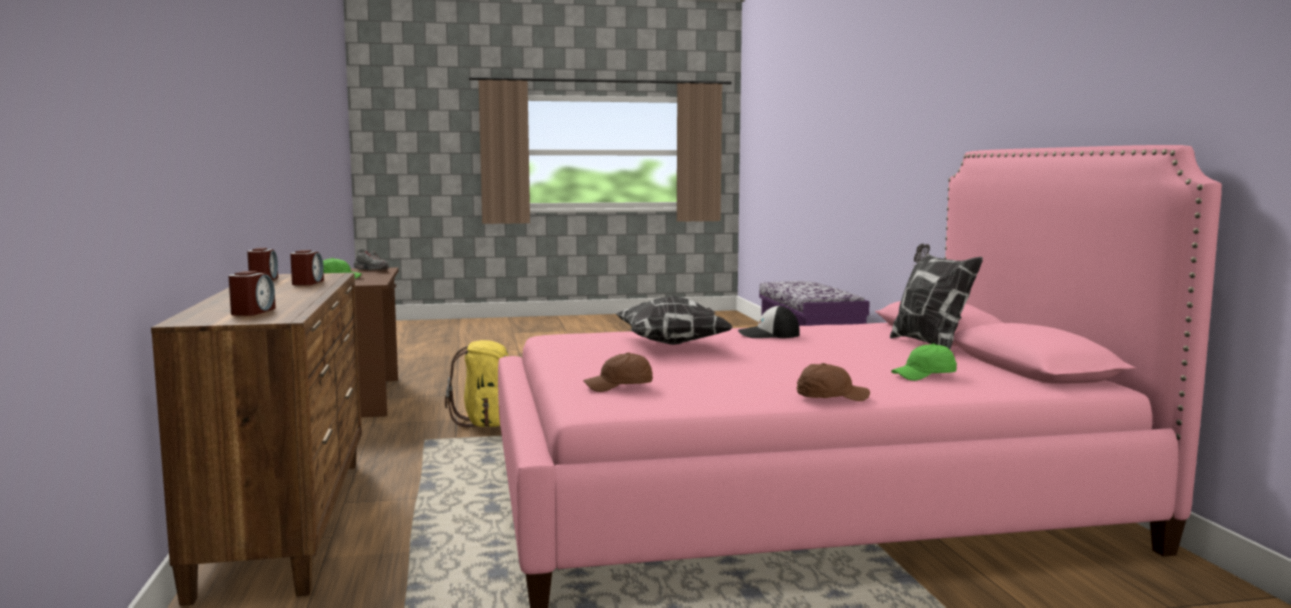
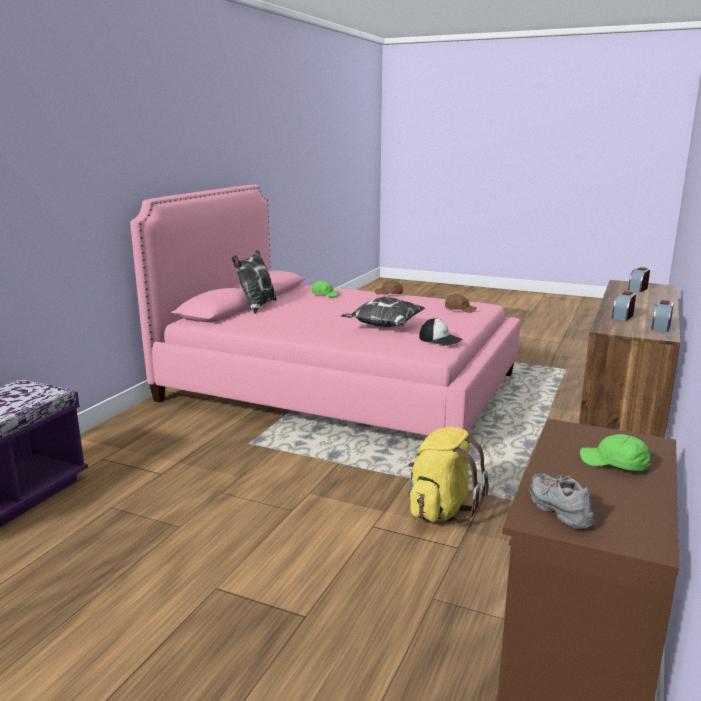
camera: 145 degrees left, 10 degrees up
(768, 334) = (307, 327): cap -> cap (440, 339)

